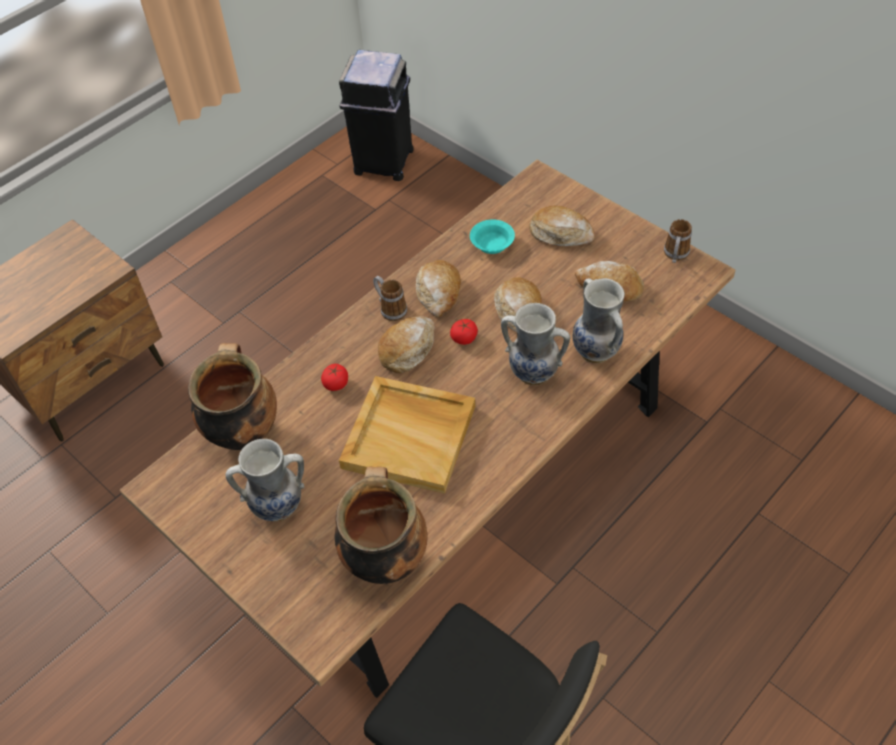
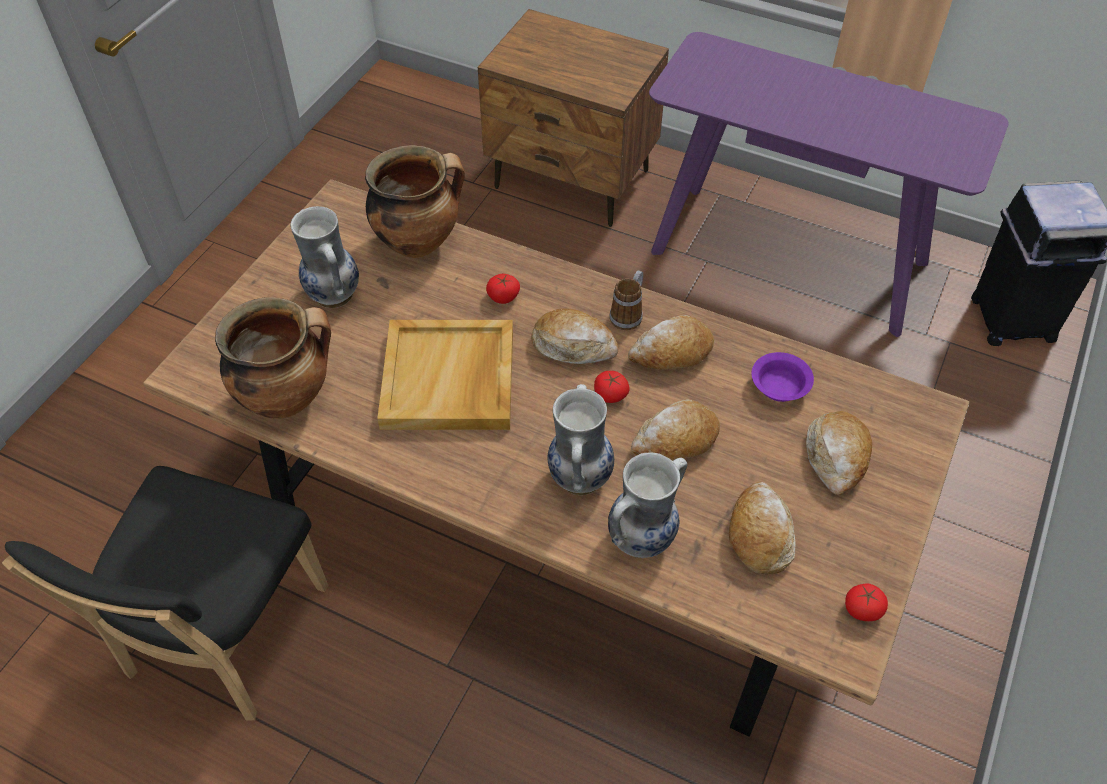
camera: 70 degrees right, 0 degrees up
(263, 259) = (789, 257): none -> purple console table
(491, 243) = (780, 386): turquoise bowl -> purple bowl
(675, 256) = (862, 609): mug -> tomato

